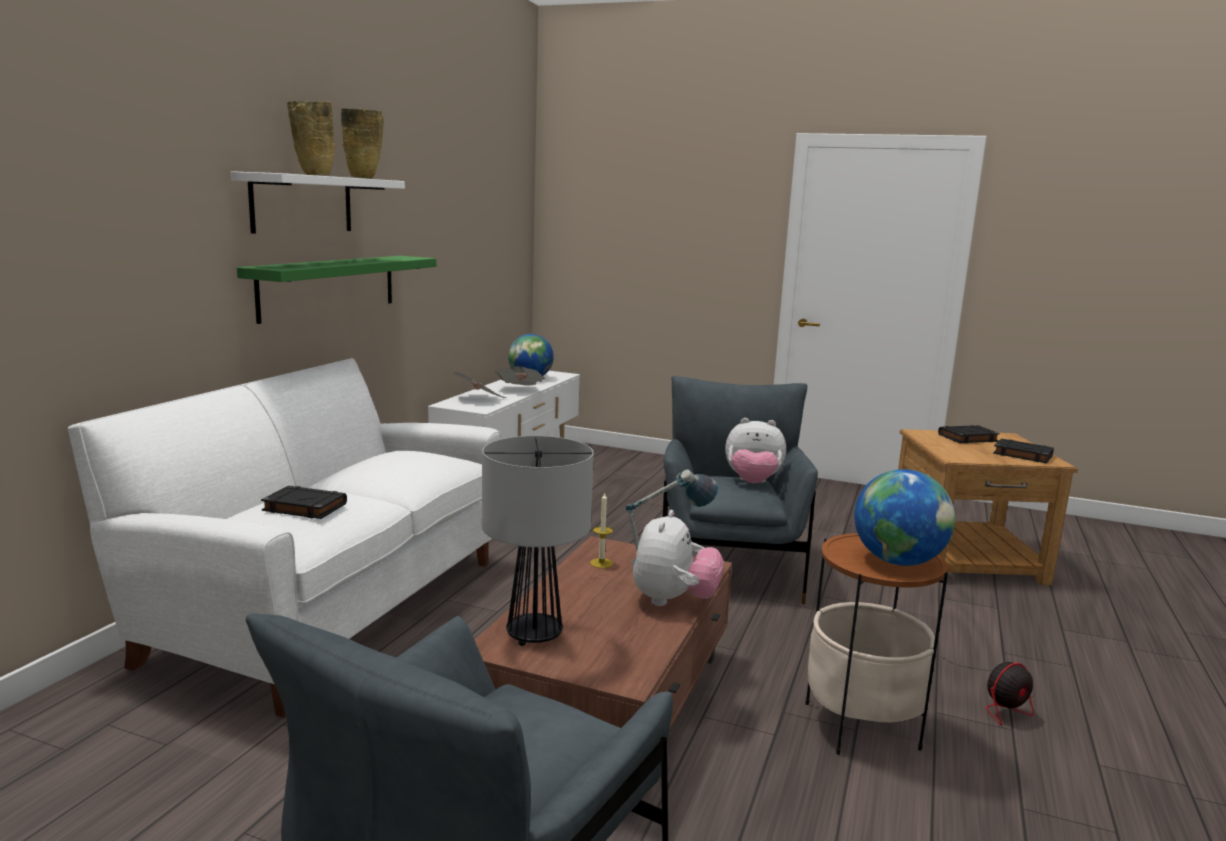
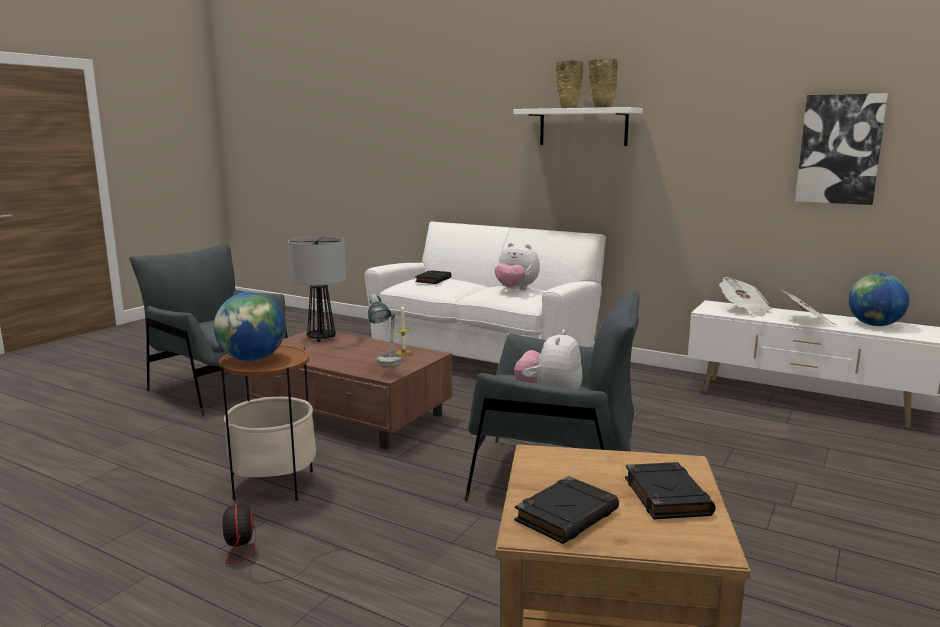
camera: 100 degrees right, 0 degrees up
(329, 286) = (602, 183): green shelf -> none
(482, 229) = (839, 149): none -> picture
(673, 601) = (339, 364): plush toy -> plush toy (515, 289)

